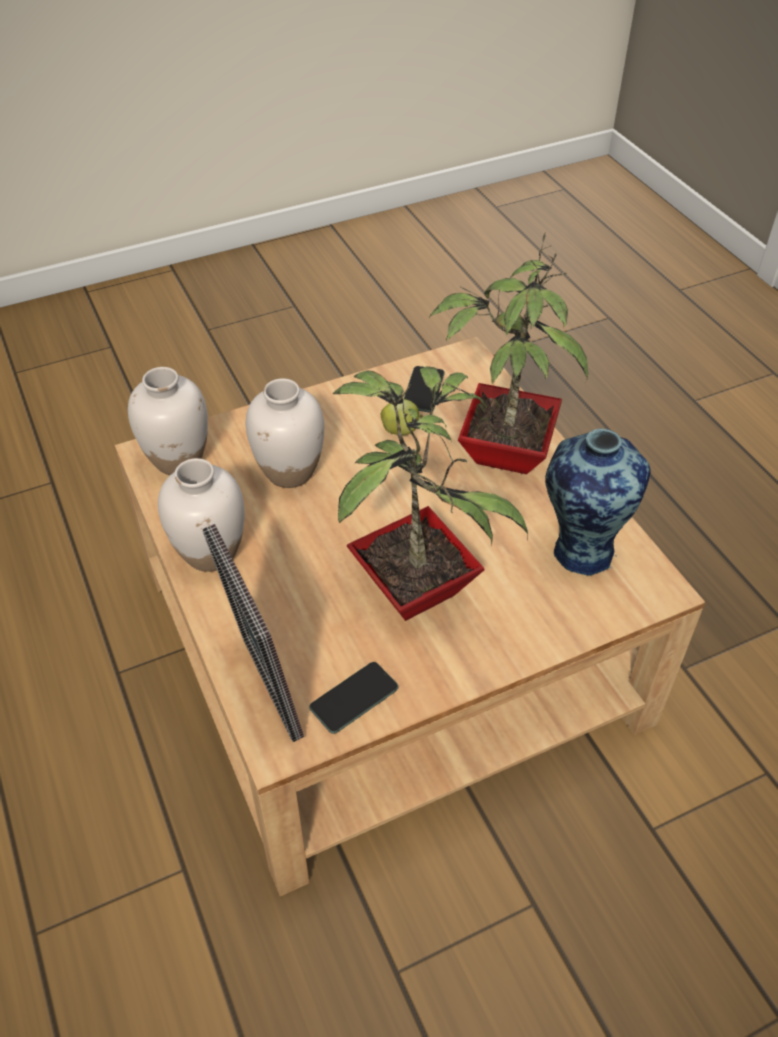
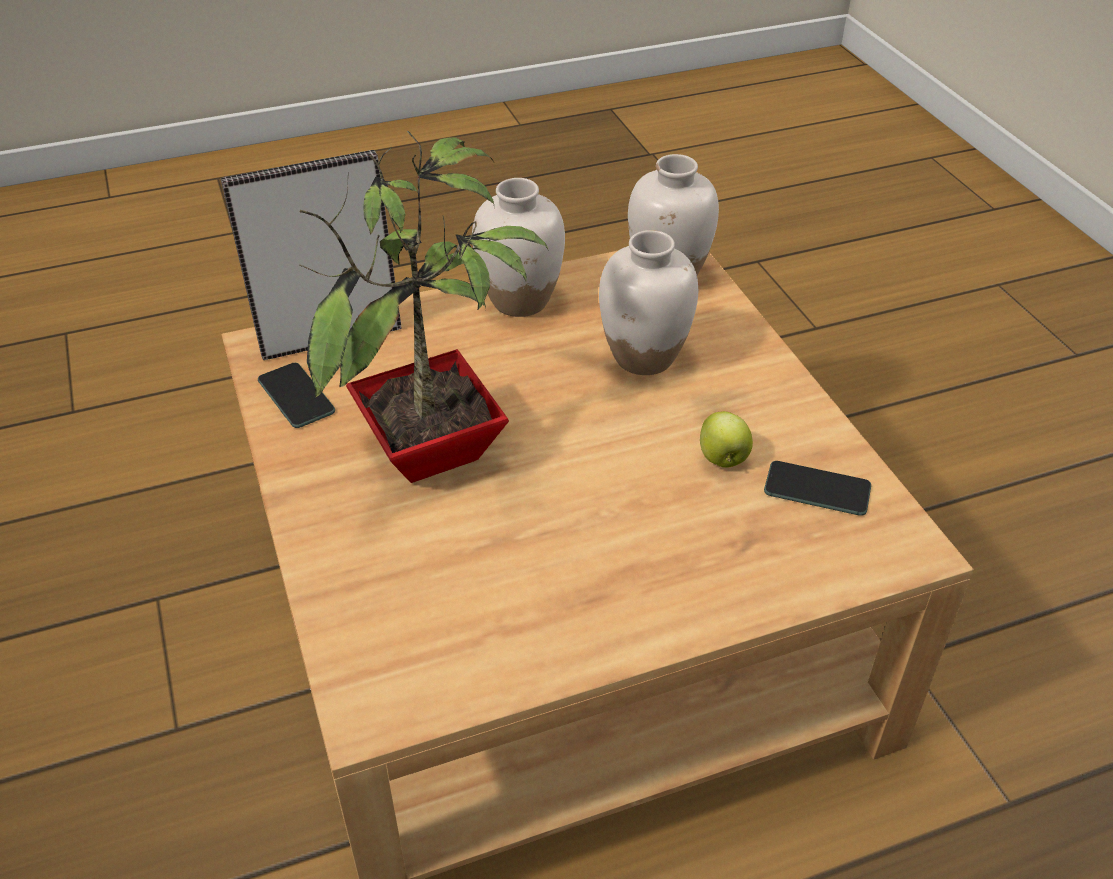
camera: 95 degrees right, 5 degrees down
(501, 452) = (677, 564): potted plant -> none
(581, 550) = (464, 628): vase -> none

